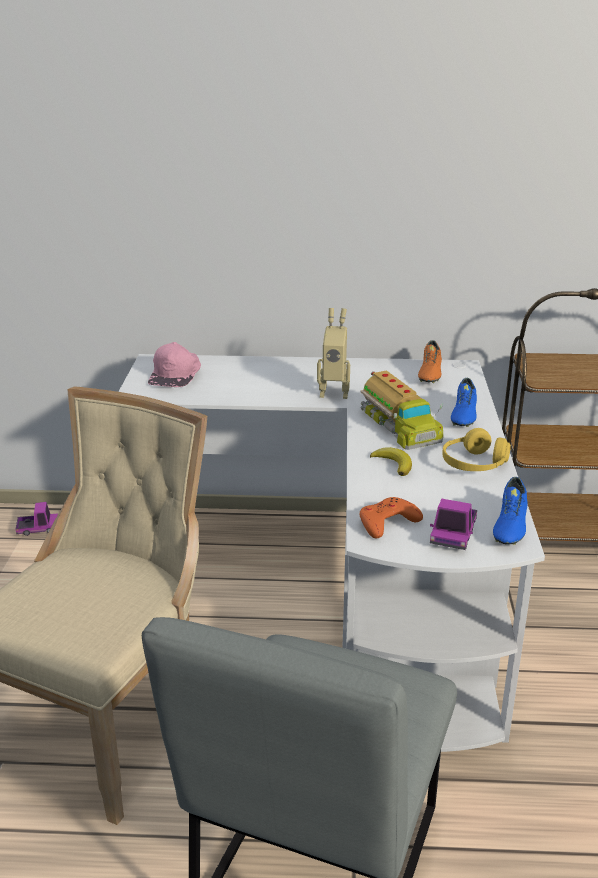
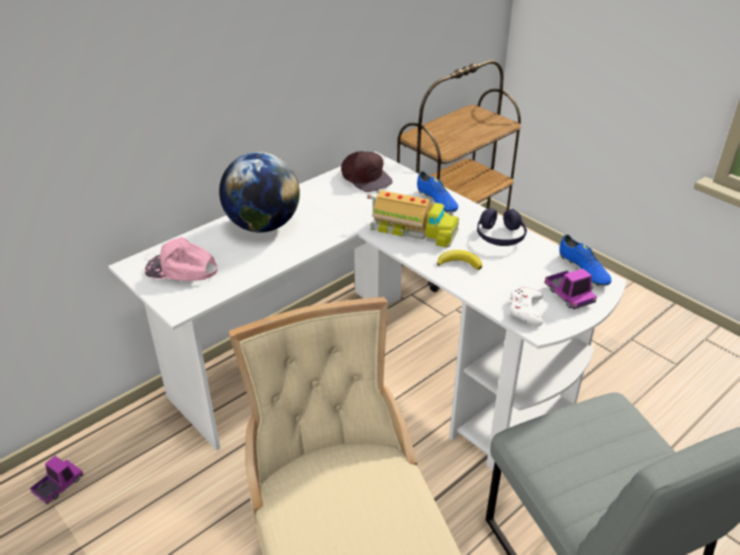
camera: 45 degrees left, 10 degrees up
(176, 374) = (181, 269): pink cap -> pink cap turned 135 degrees clockwise
(281, 373) = (263, 226): none -> globe
(334, 392) = (329, 224): toy robot -> none
(387, 522) = (525, 309): orange game controller -> white game controller
(429, 373) = (365, 177): orange shoe -> brown cap
(474, 464) = (500, 236): yellow headphones -> purple headphones

